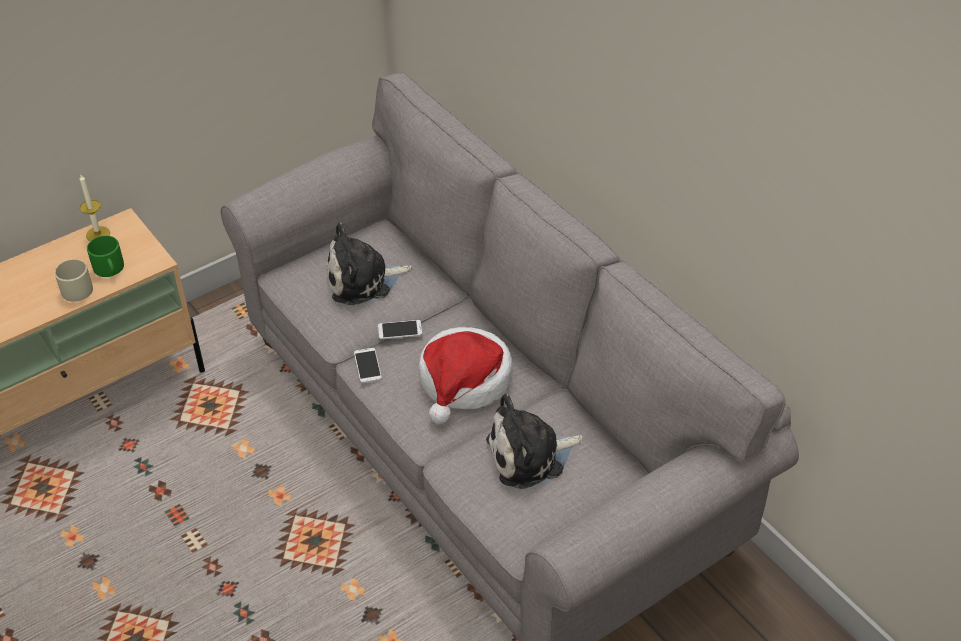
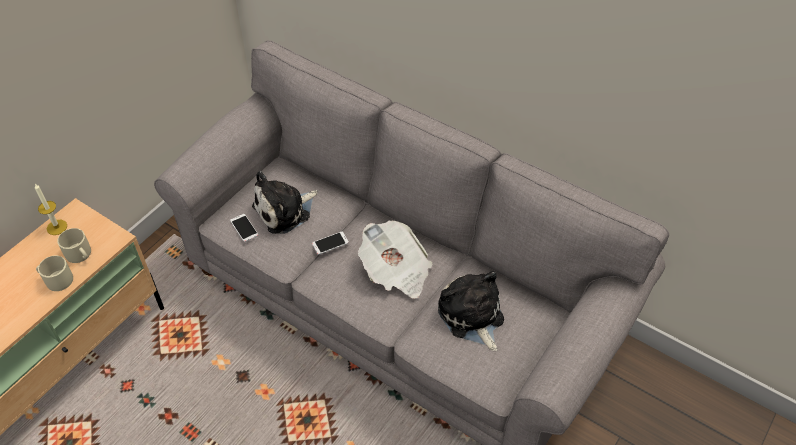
camera: 20 degrees left, 5 degrees up
(110, 269) = (80, 254): green mug -> beige mug
(367, 365) = (317, 278): phone -> phone (244, 228)
(464, 382) = (396, 271): hat -> newspaper
(530, 456) = (471, 317): plush toy -> plush toy turned 105 degrees clockwise

